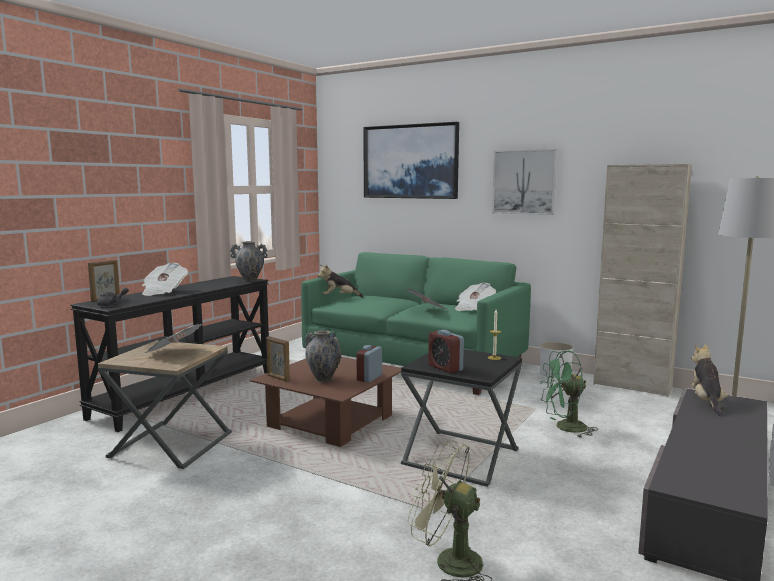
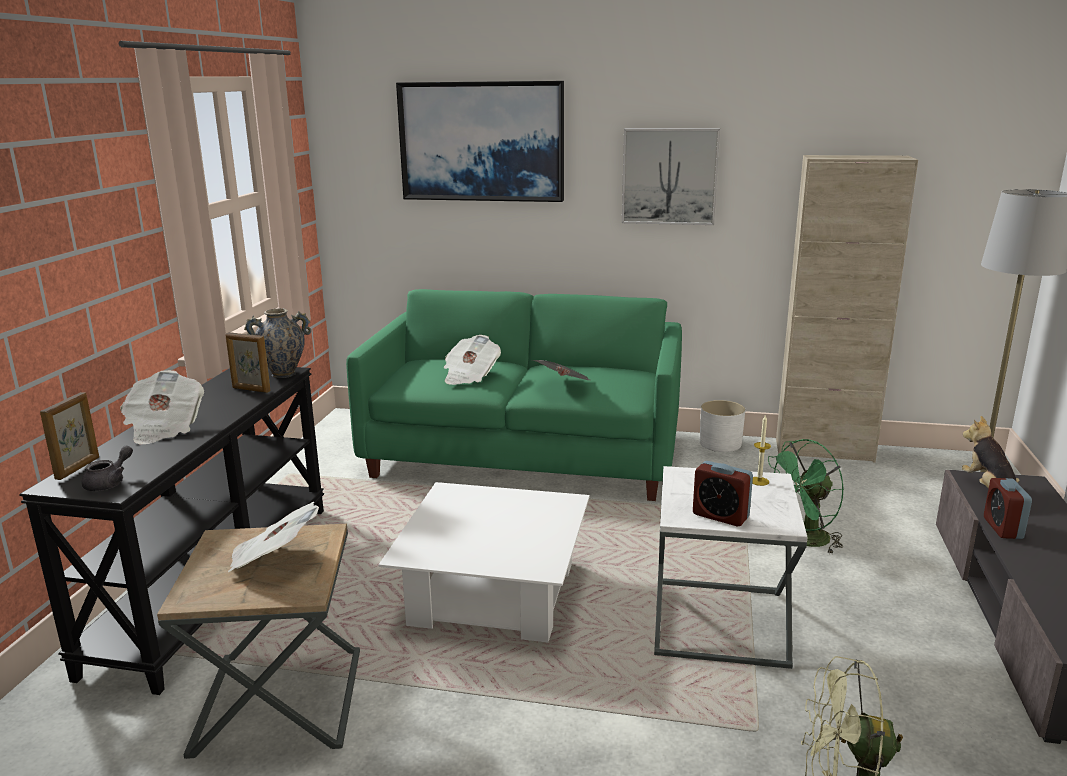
camera: 20 degrees left, 10 degrees up
(278, 378) = (422, 552): picture frame -> picture frame (251, 390)
(323, 379) = (494, 541): vase -> none
(330, 421) = (493, 594): brown coffee table -> white coffee table
(339, 297) = (401, 371): plush toy -> none
(369, 378) = (557, 525): alarm clock -> alarm clock (1002, 528)
(461, 457) = (720, 622): black side table -> white side table
(473, 308) = (622, 373): newspaper -> newspaper (470, 376)

